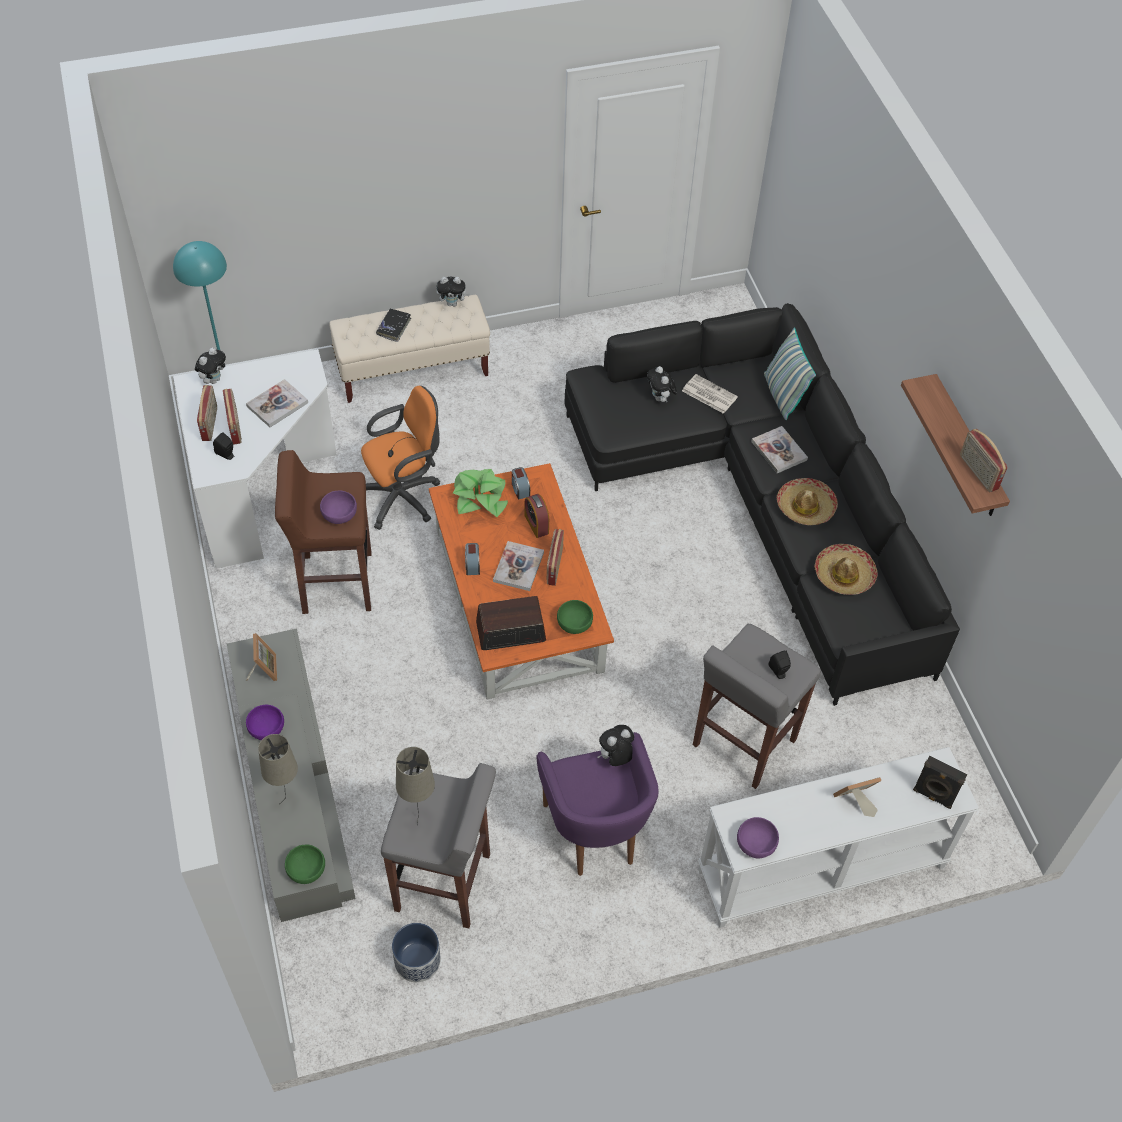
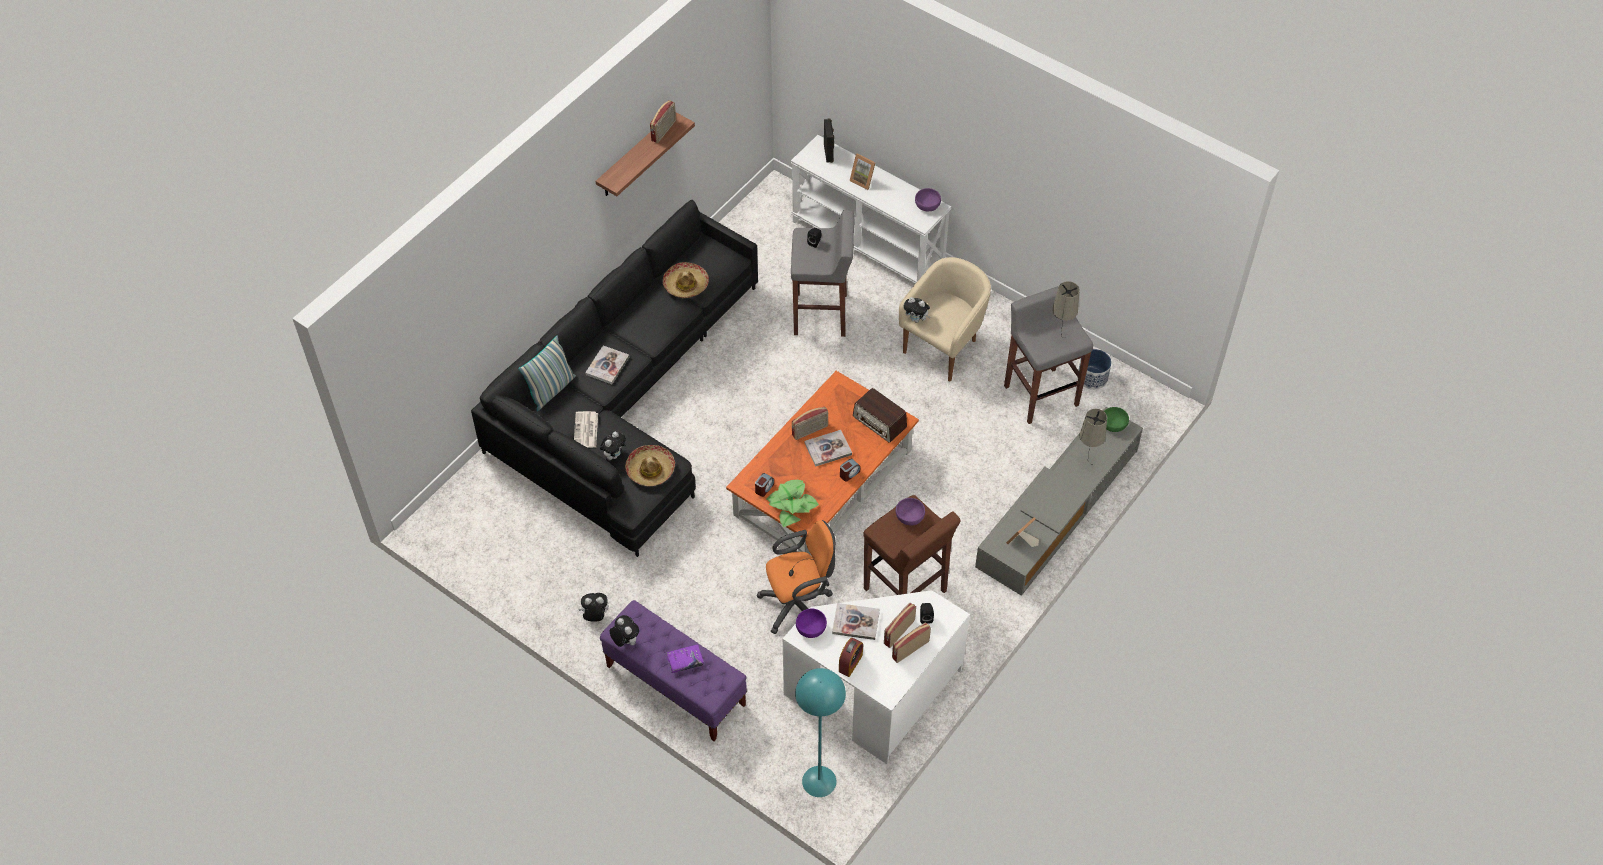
camera: 125 degrees left, 0 degrees up
(213, 379) = (870, 681): plush toy -> plush toy (595, 616)
(266, 729) = (1057, 506): purple bowl -> purple bowl (811, 628)
(394, 327) = (685, 661): black book -> purple book
(404, 496) = (799, 604): orange office chair -> orange office chair turned 135 degrees clockwise
(413, 371) = (675, 685): beige bench -> purple bench
(536, 524) = (785, 461): alarm clock -> alarm clock (850, 663)
(574, 623) = (843, 395): green bowl -> none
(594, 833) = (944, 348): purple armchair -> beige armchair
(805, 507) = (646, 328): hat -> hat (650, 470)

